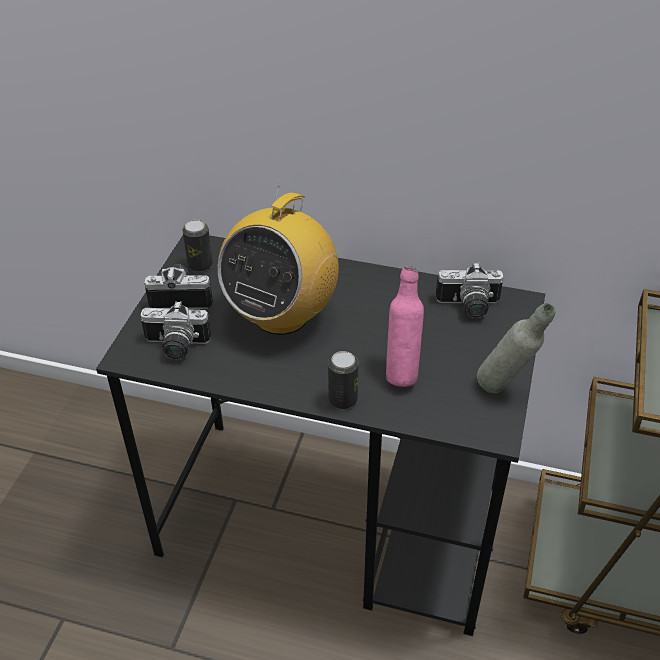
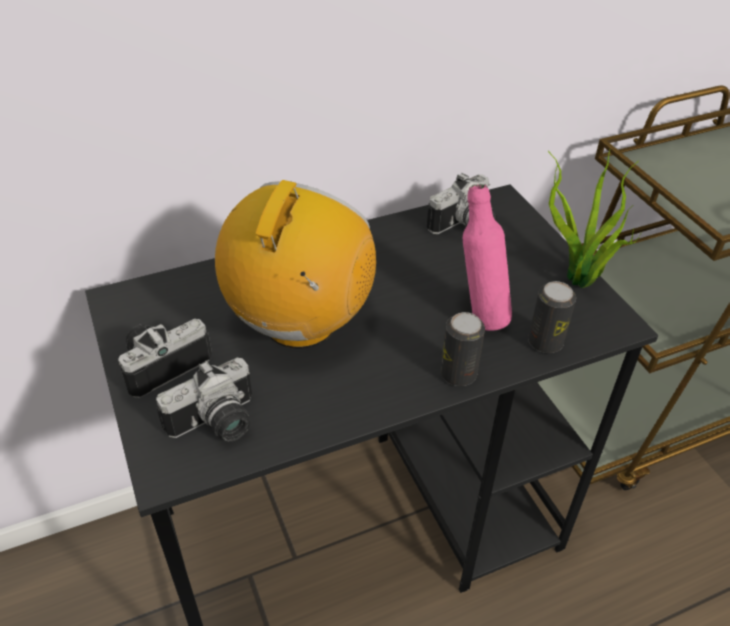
camera: 40 degrees left, 0 degrees up
(200, 265) = (146, 318): can -> can (545, 342)
(281, 315) = (300, 324): radio -> radio turned 150 degrees counterclockwise
(505, 389) = (579, 281): grey bottle -> potted plant

